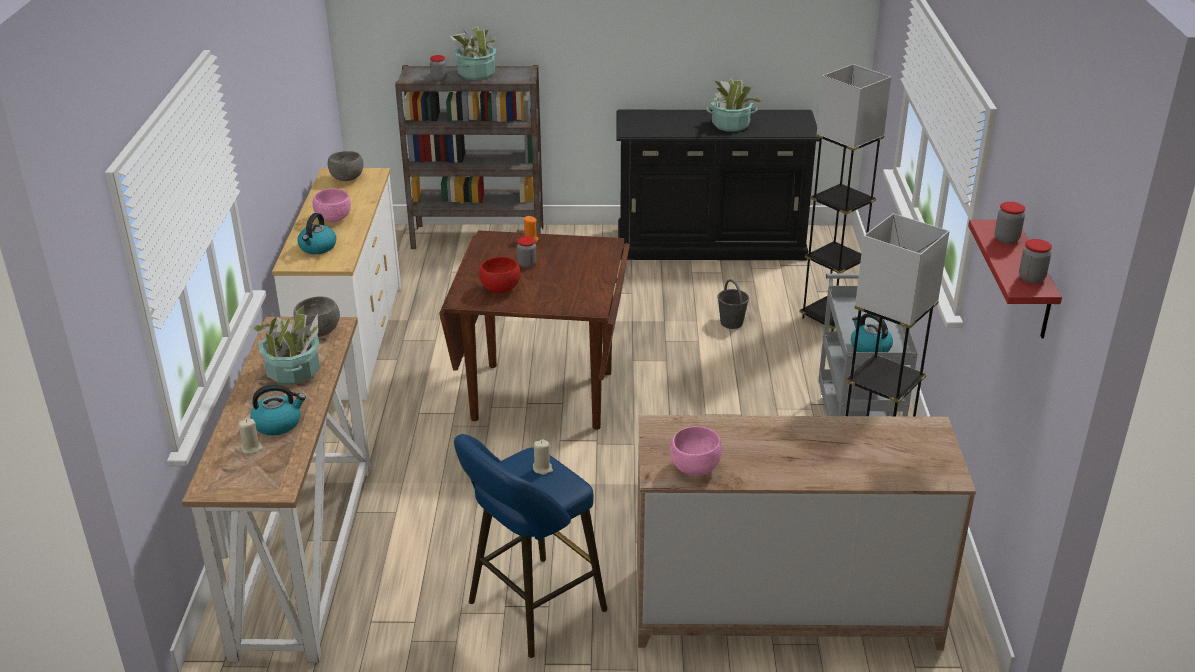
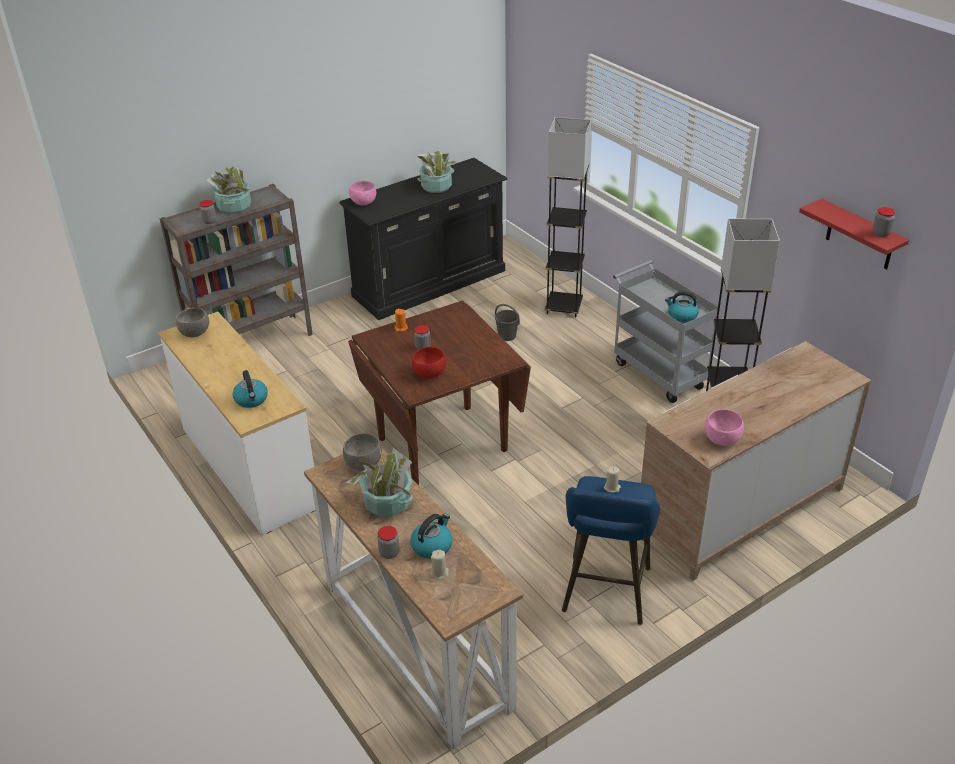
camera: 35 degrees left, 5 degrees up
(333, 219) = (231, 371): pink bowl -> pink bowl (363, 203)
(1006, 239) = (835, 213): jar -> jar (389, 553)

